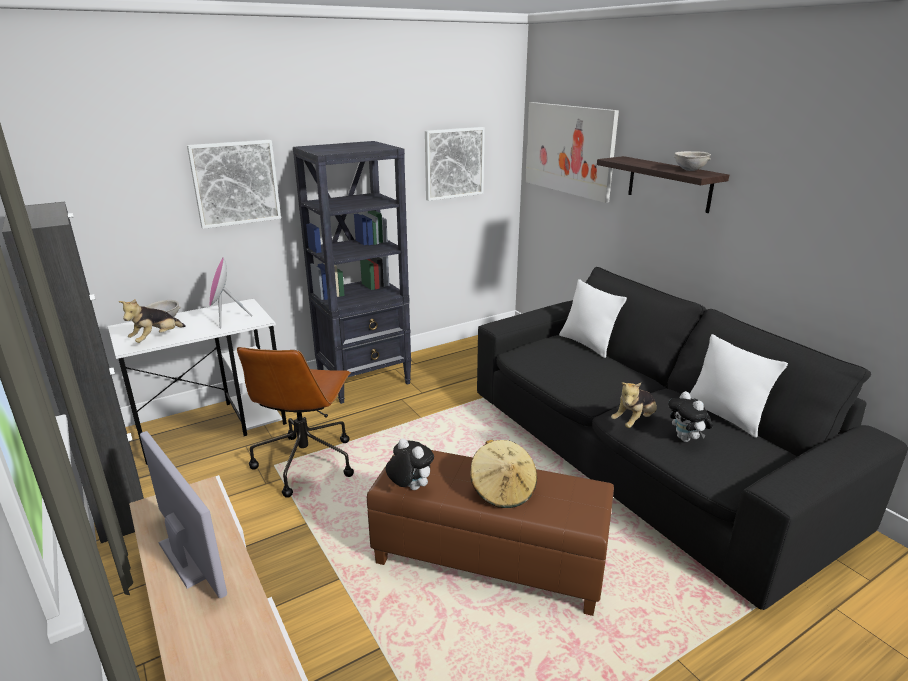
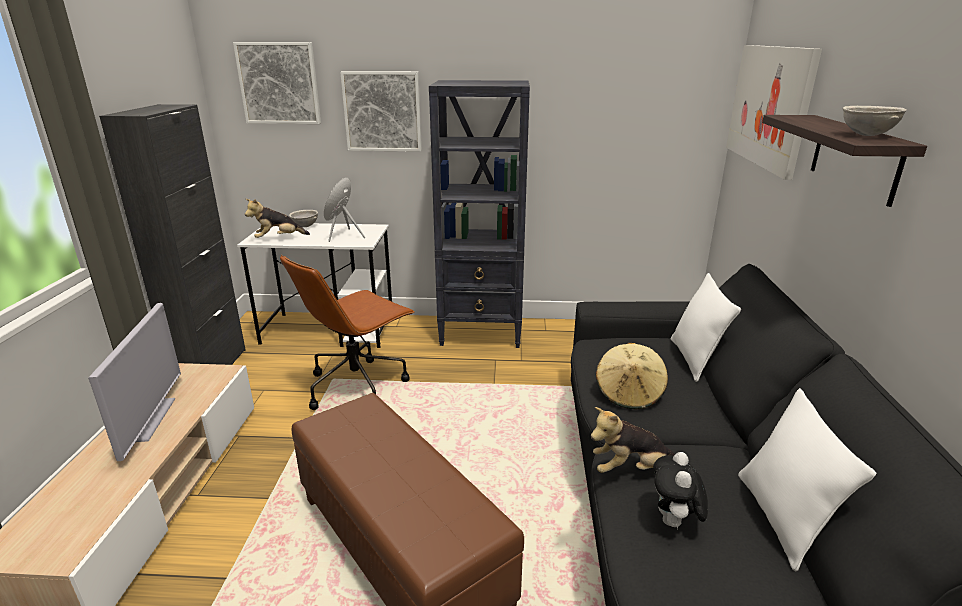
camera: 35 degrees right, 0 degrees up
(409, 488) = (323, 435): plush toy -> none
(454, 163) = (629, 115): picture -> picture (279, 83)
(503, 490) = (396, 478): beige hat -> beige hat (629, 393)

